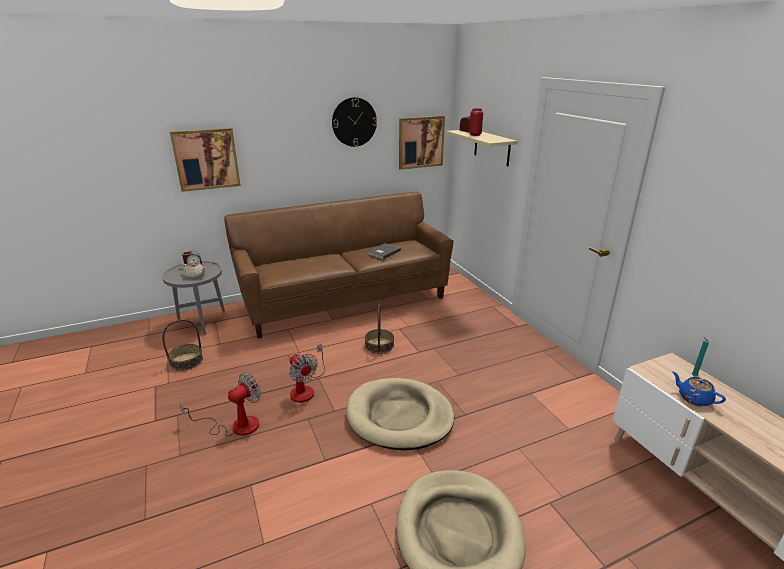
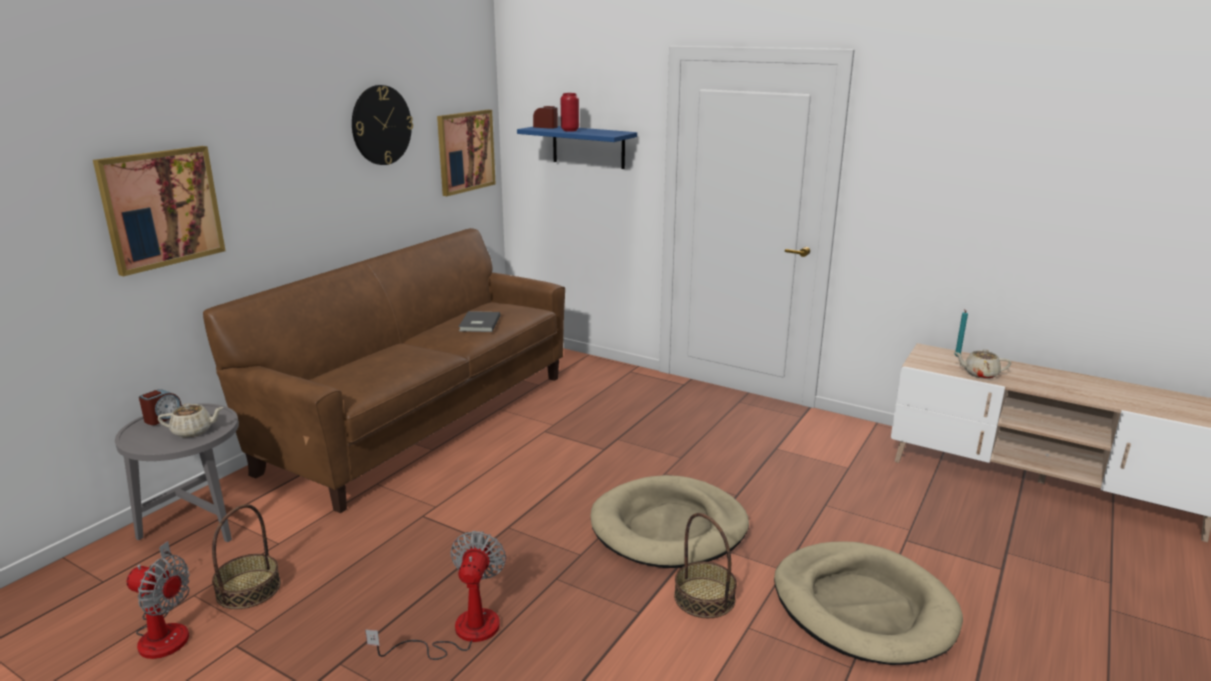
camera: 35 degrees left, 5 degrees down
(306, 388) = (506, 546): fan -> fan (166, 630)
(379, 345) = (543, 459): basket -> basket (704, 597)
(492, 147) = (588, 146): beige shelf -> blue shelf
(694, 398) = (980, 374): blue teapot -> beige teapot

